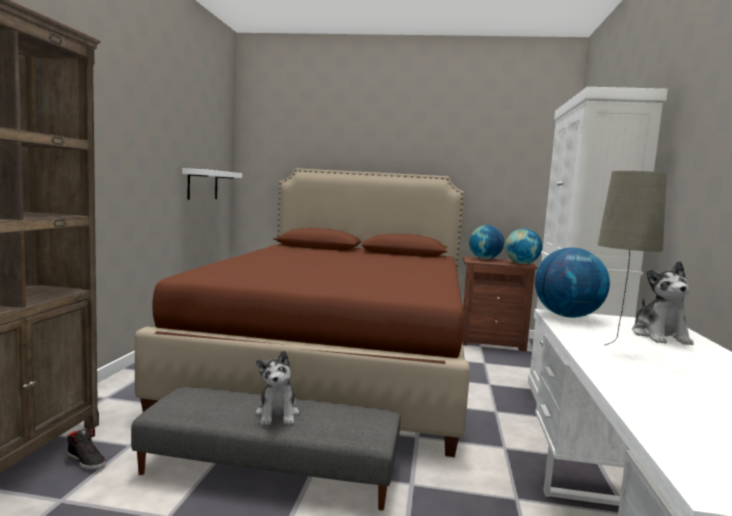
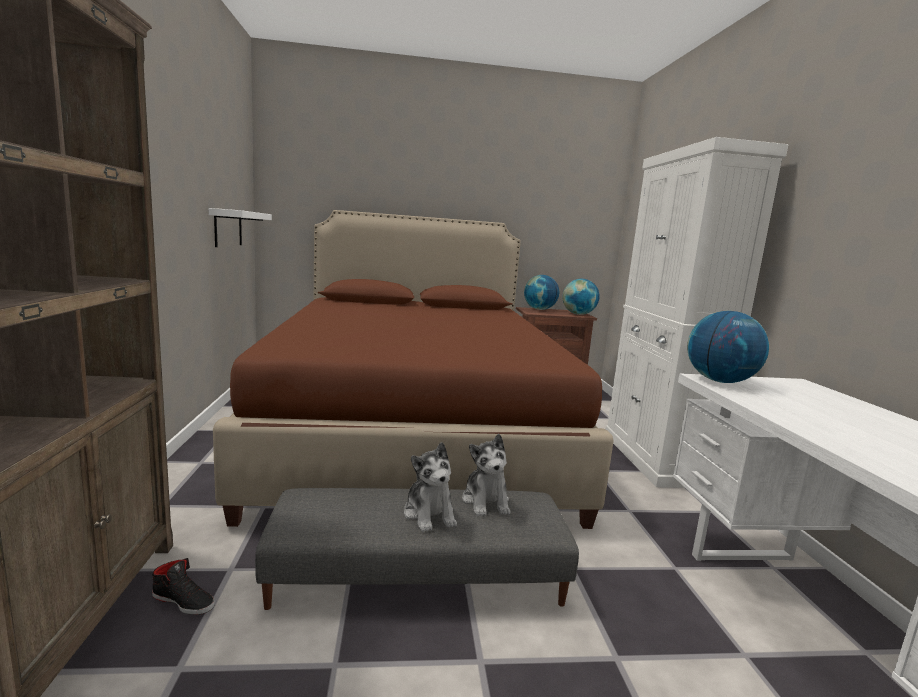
camera: 15 degrees left, 5 degrees up
(617, 349) = (820, 422): beige table lamp -> none
(660, 336) = (824, 400): plush toy -> plush toy (486, 501)

